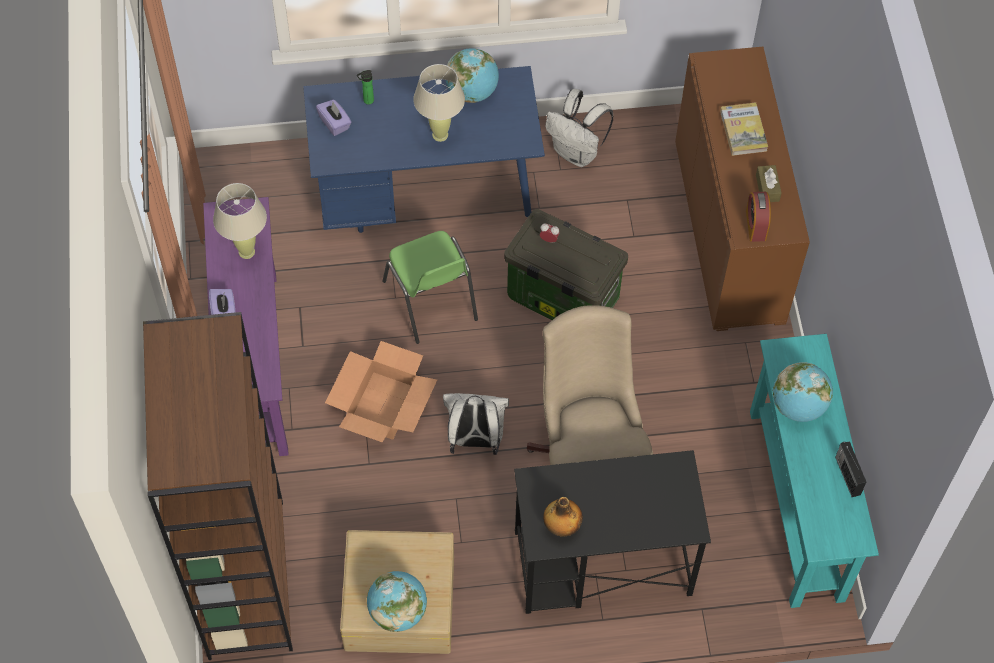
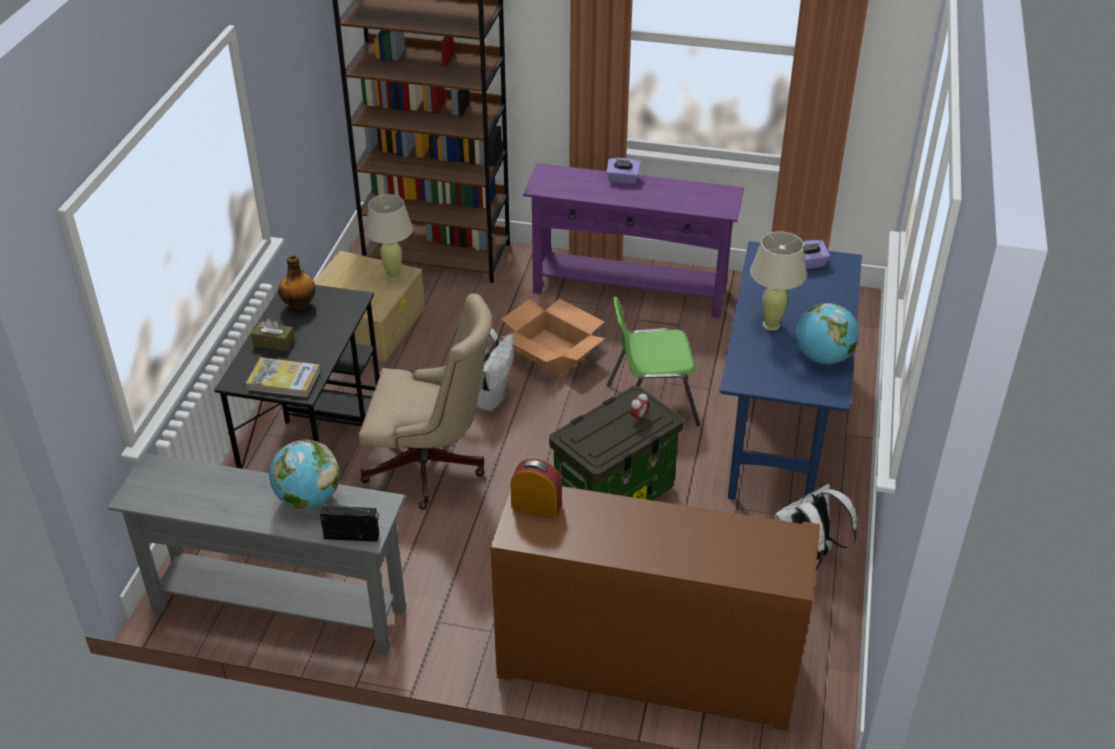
camera: 110 degrees right, 20 degrees down
(246, 252) = (680, 199): beige table lamp -> beige table lamp (393, 275)
(367, 101) = (830, 288): bottle -> none
(398, 612) = (332, 278): globe -> none
(743, 131) = (678, 537): book -> book (284, 380)
(767, 188) = (584, 532): brown tissue box -> brown tissue box (274, 342)
(797, 504) = (279, 610): turquoise console table -> grey console table
(847, 475) = (205, 512): radio -> radio (352, 536)

